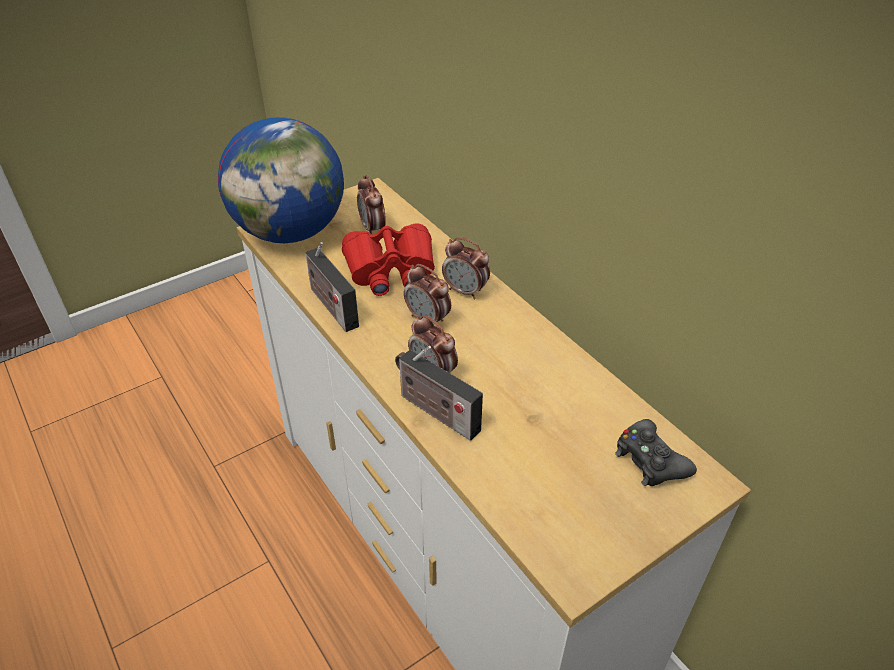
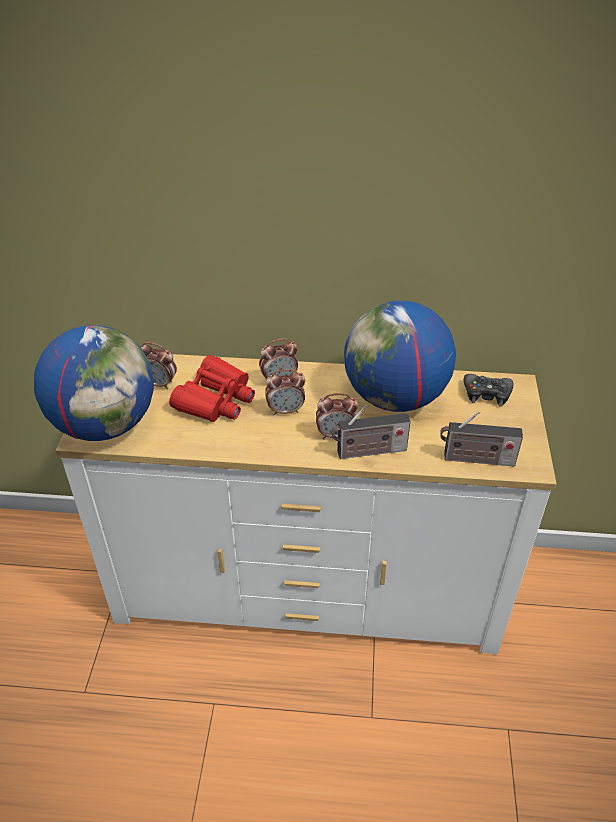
camera: 50 degrees left, 0 degrees up
(331, 305) = (216, 446): radio -> radio (475, 459)
(542, 385) = (395, 398): none -> globe

